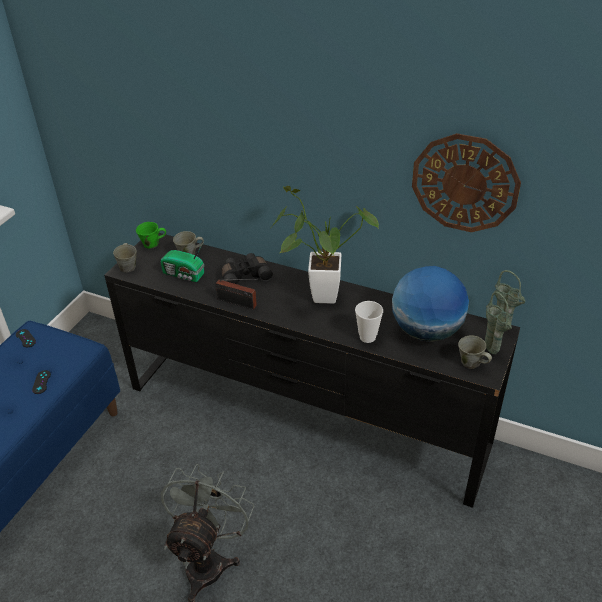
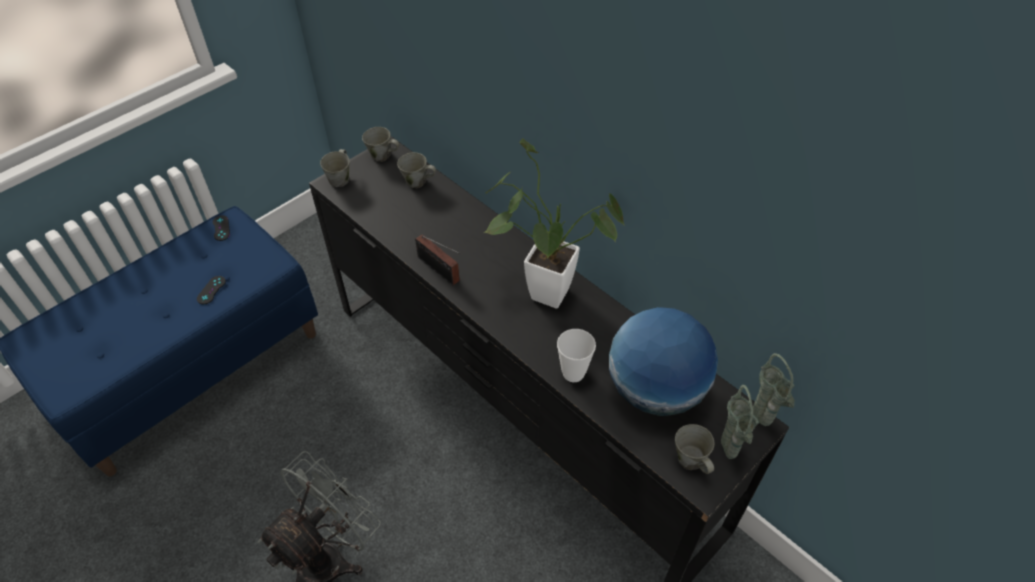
camera: 20 degrees right, 10 degrees up
(152, 244) = (382, 156): green mug -> grey mug
(184, 275) = (397, 210): radio -> none
(245, 275) = (467, 233): black binoculars -> none
(465, 183) = (751, 217): wall clock -> none

